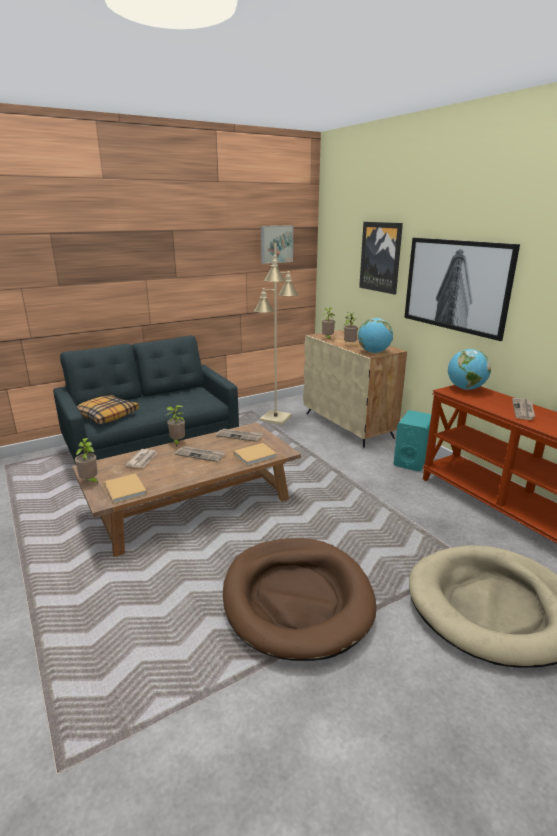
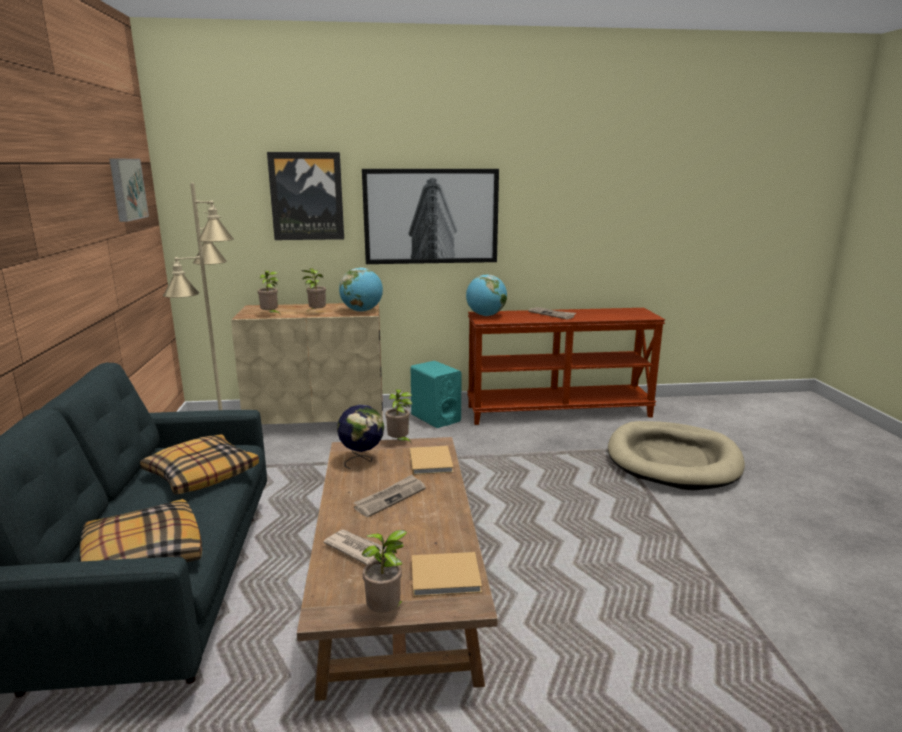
camera: 65 degrees left, 5 degrees down
(177, 442) = (326, 509): potted plant -> potted plant (399, 442)
(180, 403) = (201, 474): none -> pillow
(239, 436) = (362, 460): newspaper -> globe
(297, 599) = (635, 546): brown dog bed -> none

